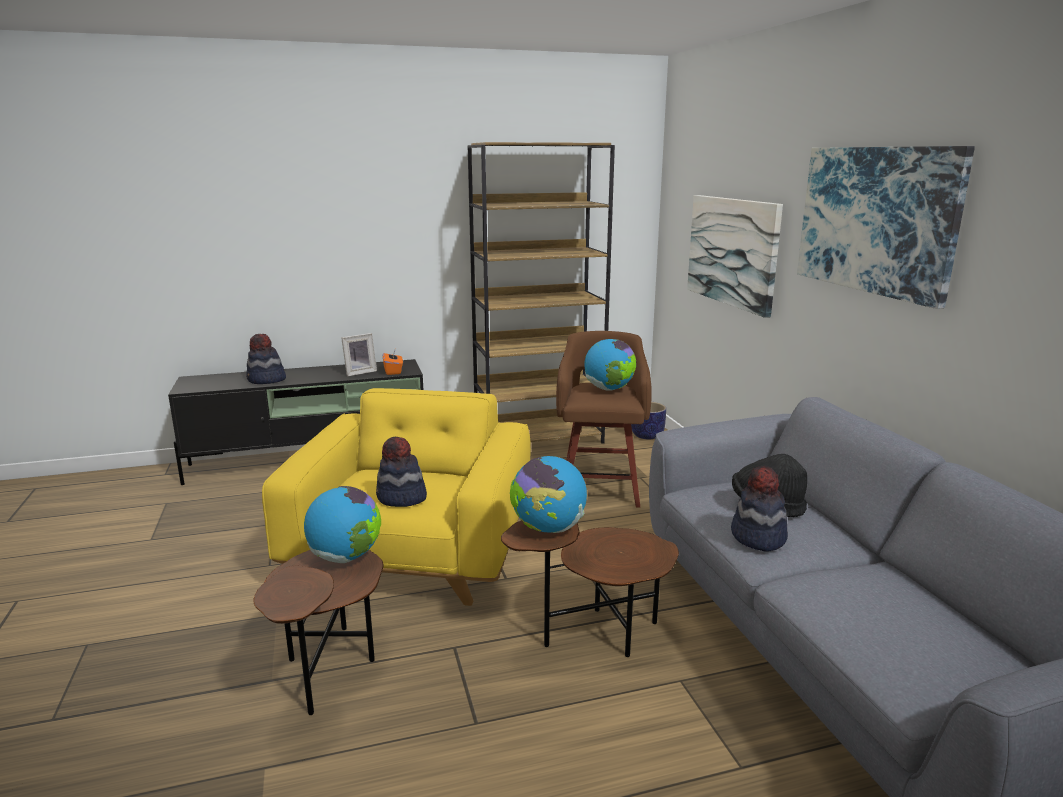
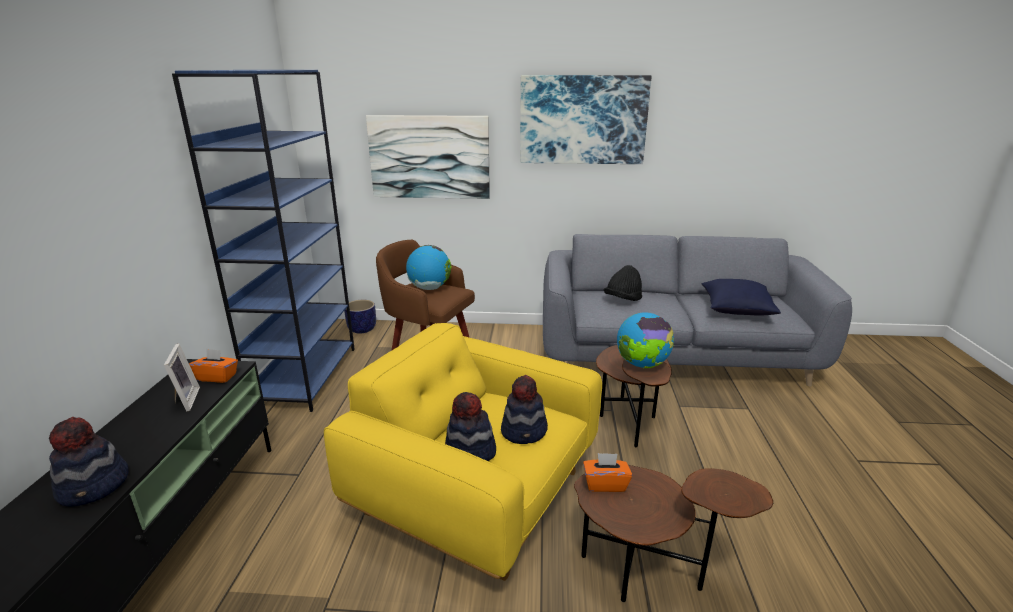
camera: 70 degrees left, 5 degrees up
(346, 557) = (605, 484): globe -> orange tissue box
(539, 438) = (305, 376): brown bookcase -> blue bookcase
(757, 537) = (658, 312): hat -> hat (470, 451)
(868, 613) = (736, 310): none -> blue pillow

